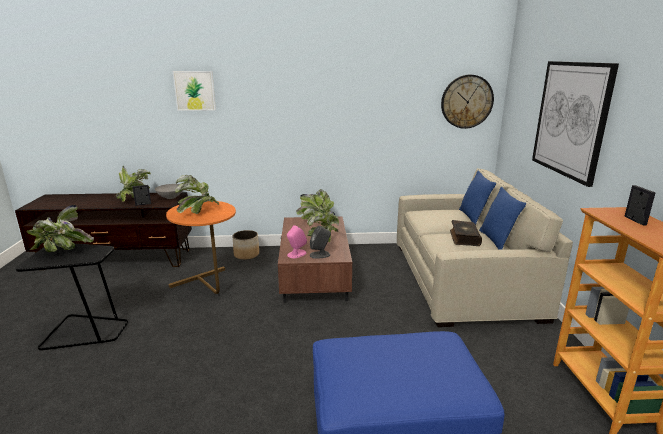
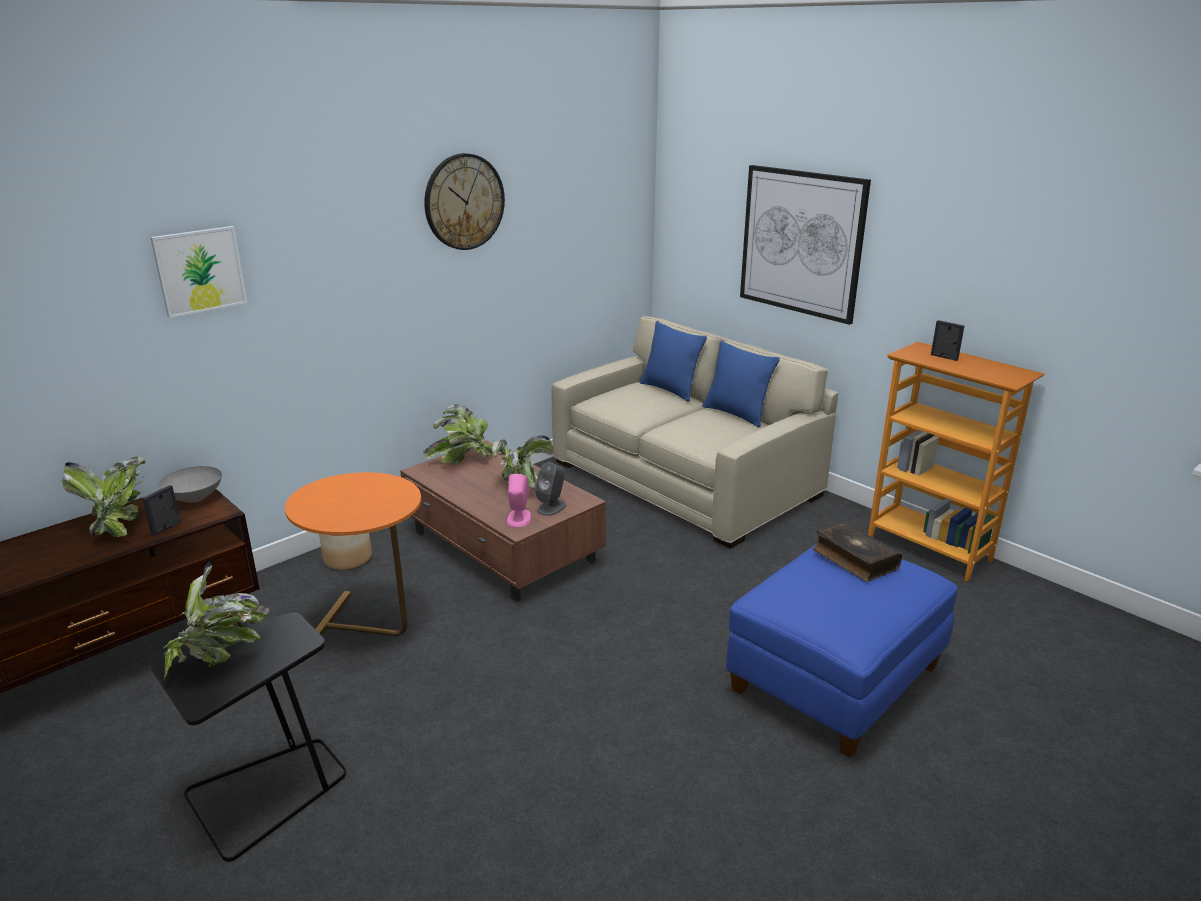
camera: 40 degrees left, 5 degrees up
(198, 211) = (350, 502): potted plant -> none
(464, 238) = (702, 422): book -> book (854, 559)
(466, 101) = (615, 220): wall clock -> wall clock (464, 202)

